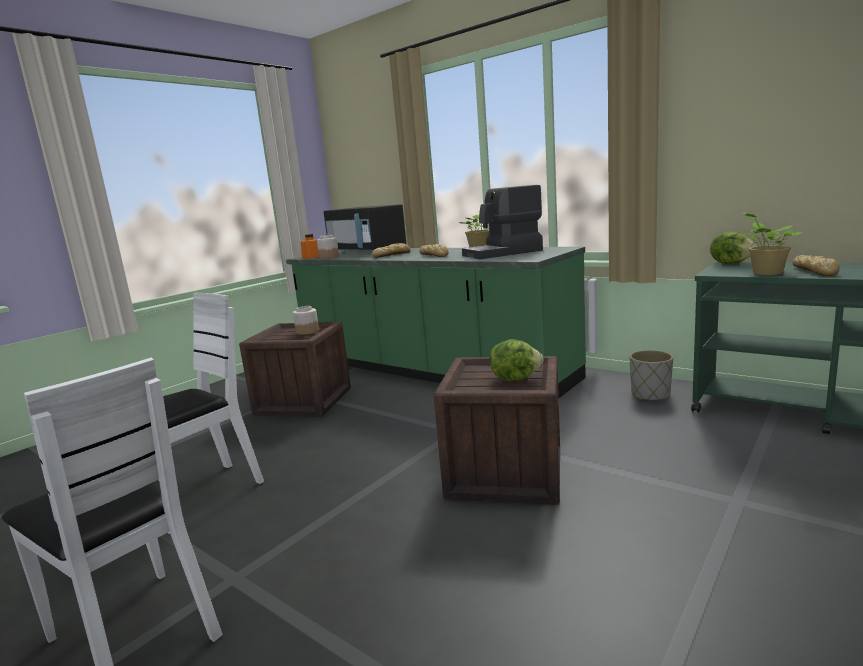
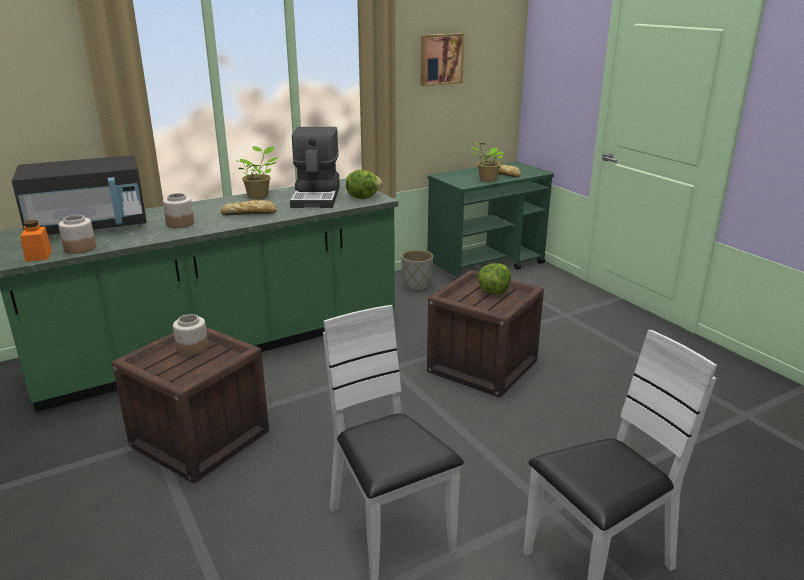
camera: 70 degrees left, 10 degrees up
(392, 255) = (180, 223): bread -> jar
(731, 263) = (444, 175): lettuce -> lettuce (363, 197)
(750, 103) = (440, 59): none -> picture

